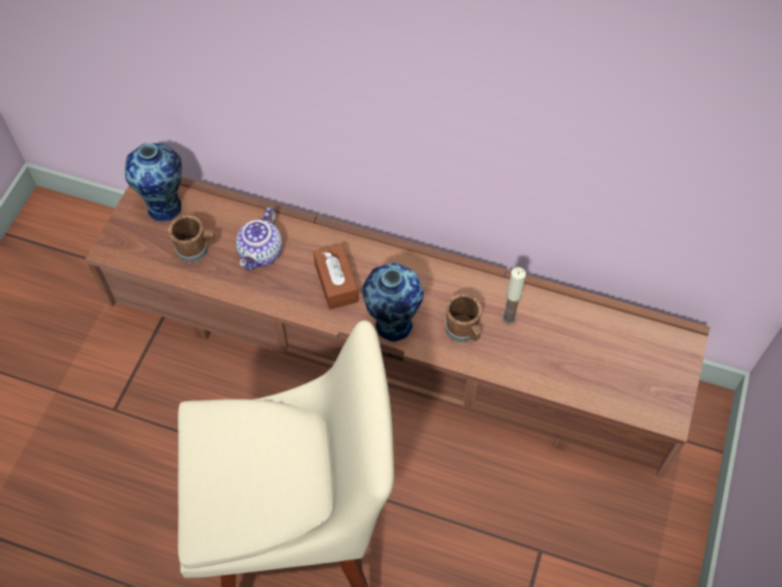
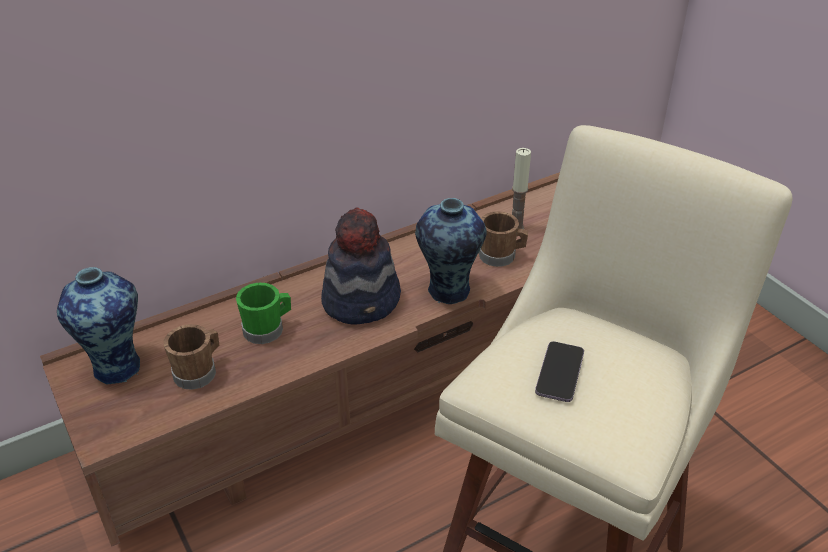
camera: 50 degrees left, 20 degrees down
(240, 453) = (559, 373): none -> phone
(262, 253) = (267, 329): teapot -> green mug
(336, 283) = (362, 300): brown tissue box -> hat

